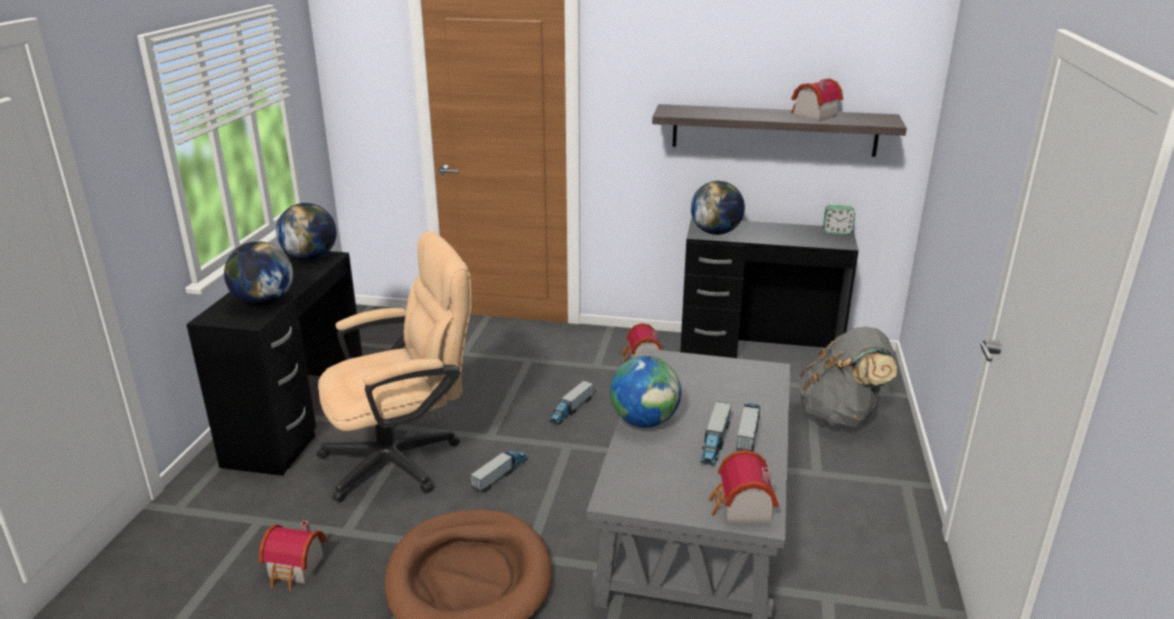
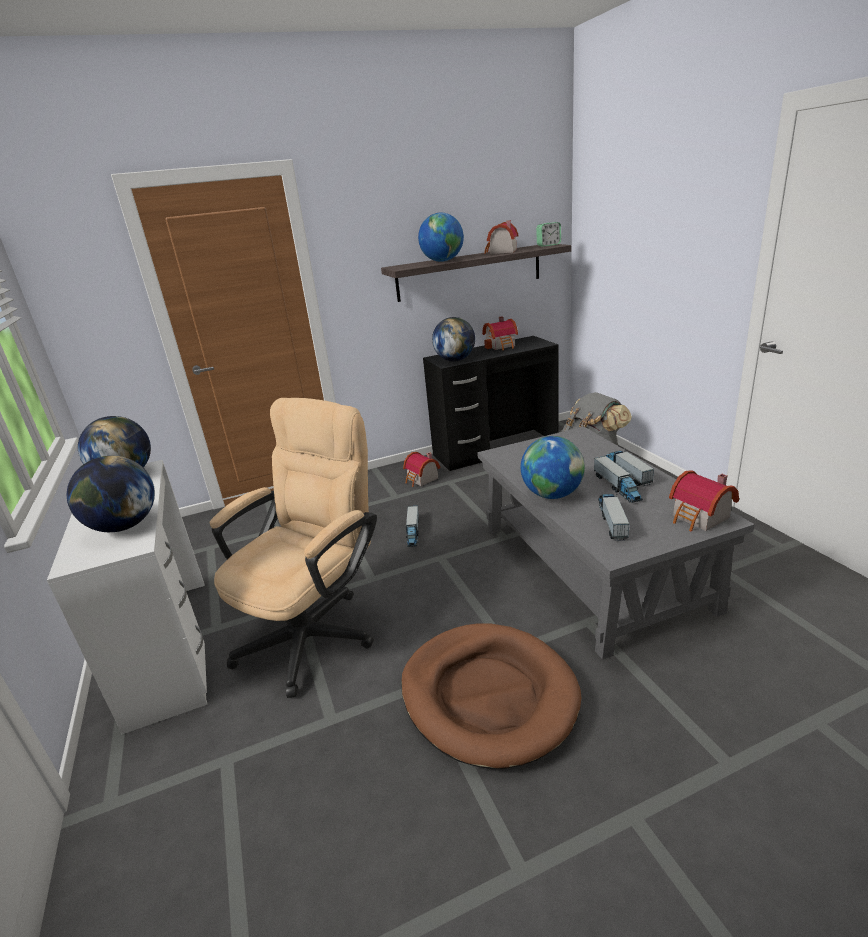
camera: 30 degrees left, 0 degrees up
(296, 569) = (319, 783): toy house -> toy house (502, 346)
(297, 419) = (168, 647): black desk -> white desk
(500, 475) = (415, 602): toy truck -> toy truck (611, 521)
(724, 114) = (442, 261): none -> globe
(837, 231) = (528, 339): alarm clock -> alarm clock (548, 245)

